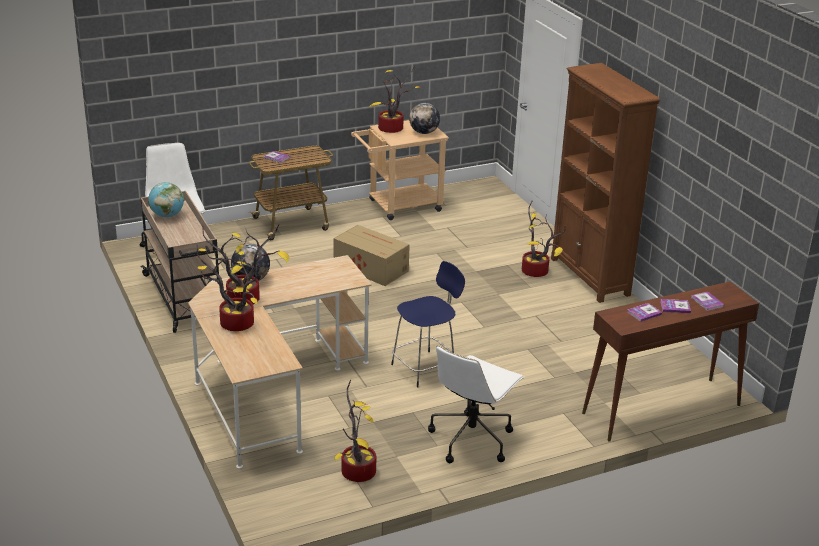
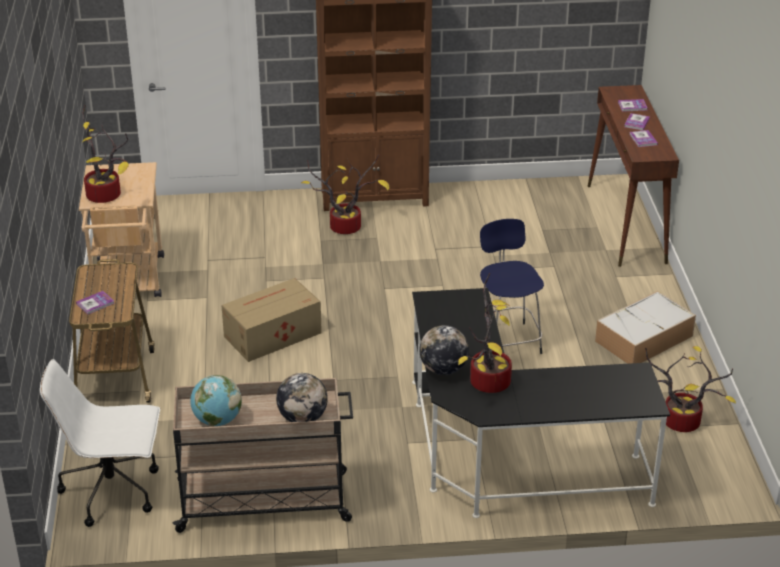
camera: 70 degrees left, 5 degrees up
(233, 324) = (544, 396): potted plant -> none
(271, 388) = (507, 457): beige desk -> black desk
(424, 132) = (132, 175): globe -> globe (302, 418)
(471, 439) = (643, 339): white office chair -> storage box

